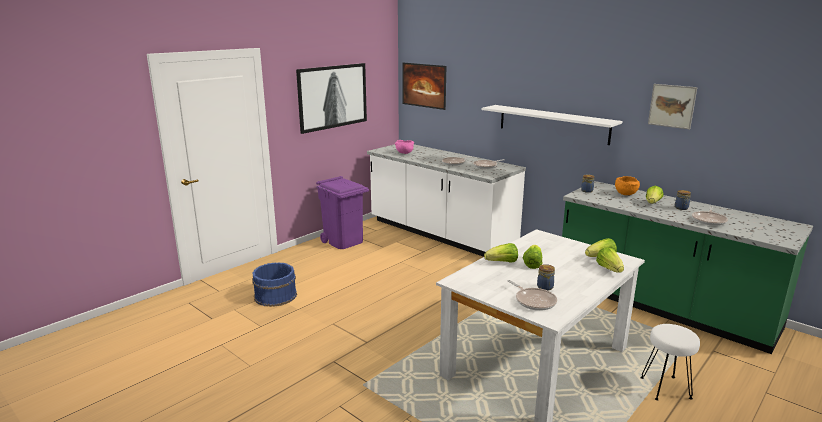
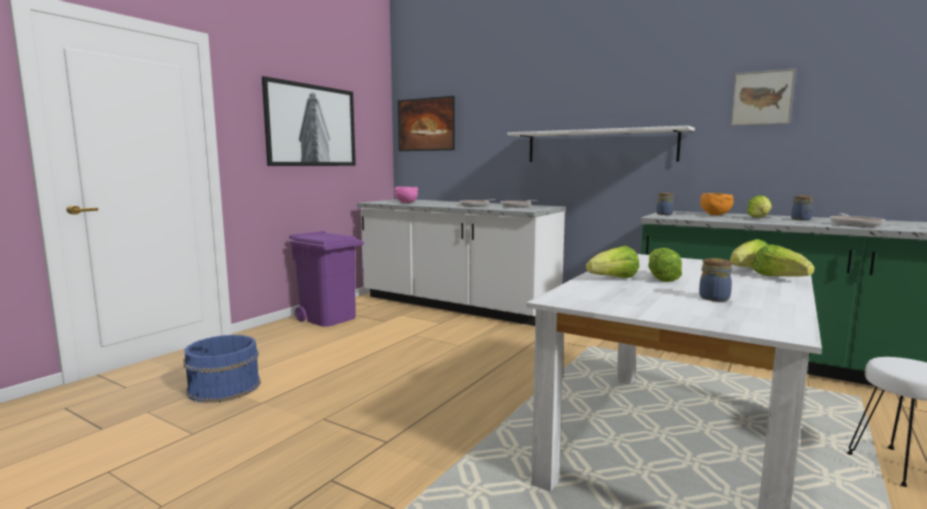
camera: 10 degrees left, 10 degrees down
(534, 301) = (719, 313): frying pan -> none

